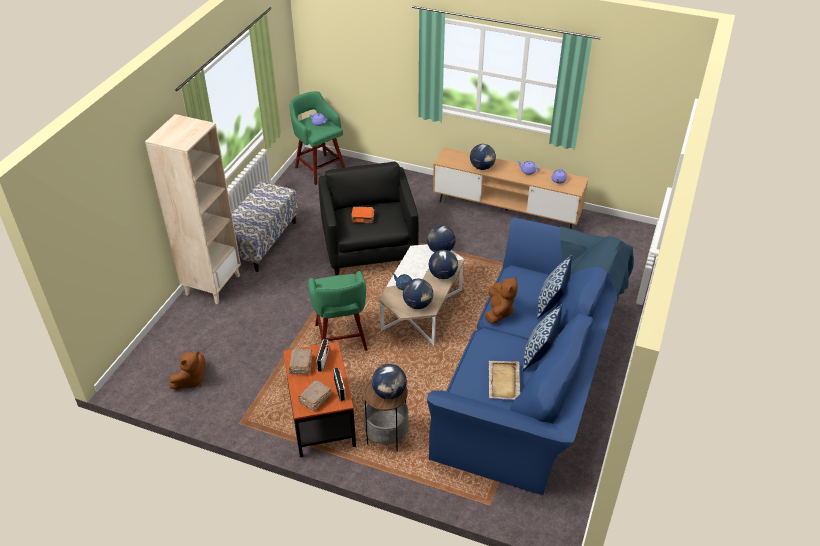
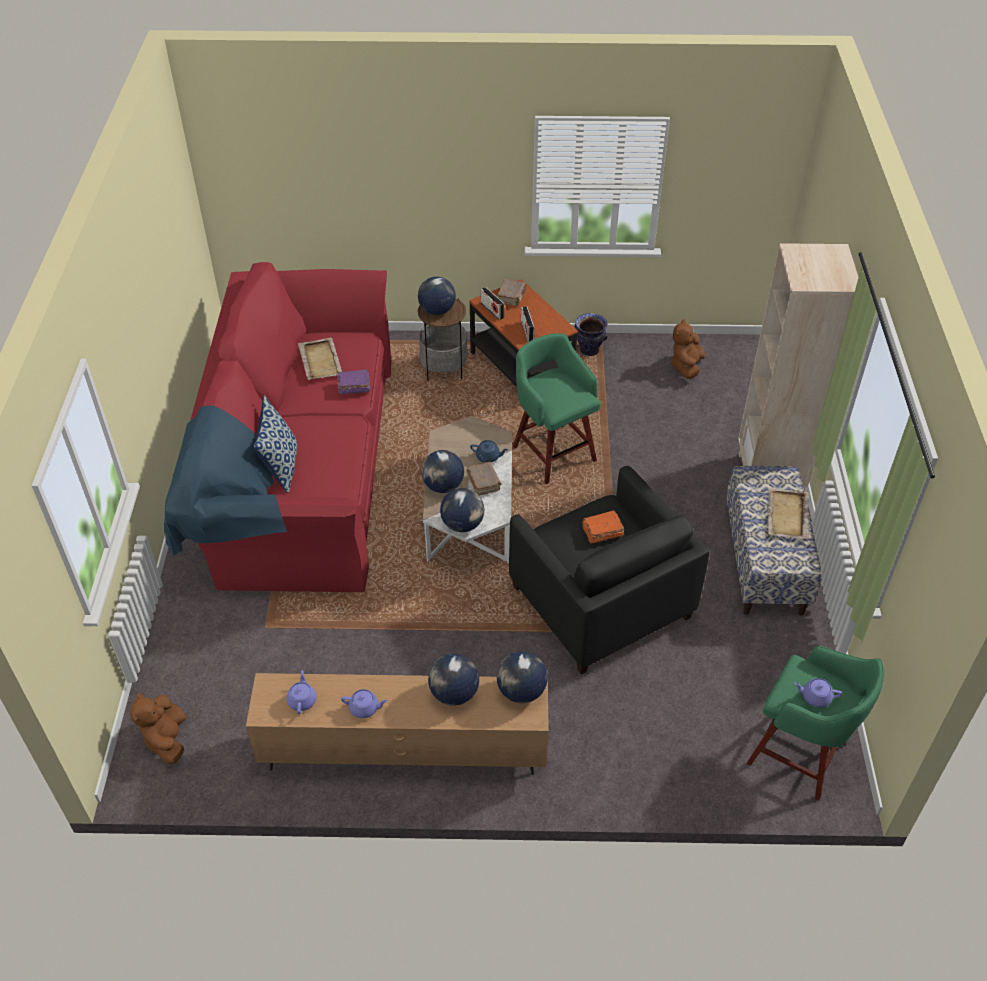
camera: 160 degrees right, 5 degrees up
(249, 208) = (787, 516): none -> beige tray
(254, 419) = (589, 350): none -> vase
(300, 365) = (548, 321): brown book -> brown book (483, 483)
(418, 305) = (458, 436): globe -> globe (521, 691)
(483, 349) = (353, 387): none -> purple book
(498, 312) = (347, 436): brown plush toy -> brown plush toy (167, 739)
(531, 378) = (300, 466): blue sofa -> red sofa
(539, 355) = (285, 401): pillow -> none

